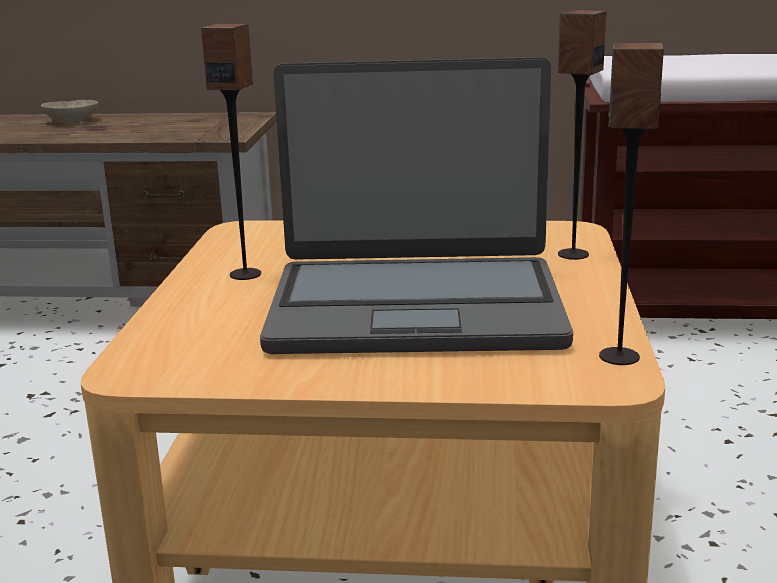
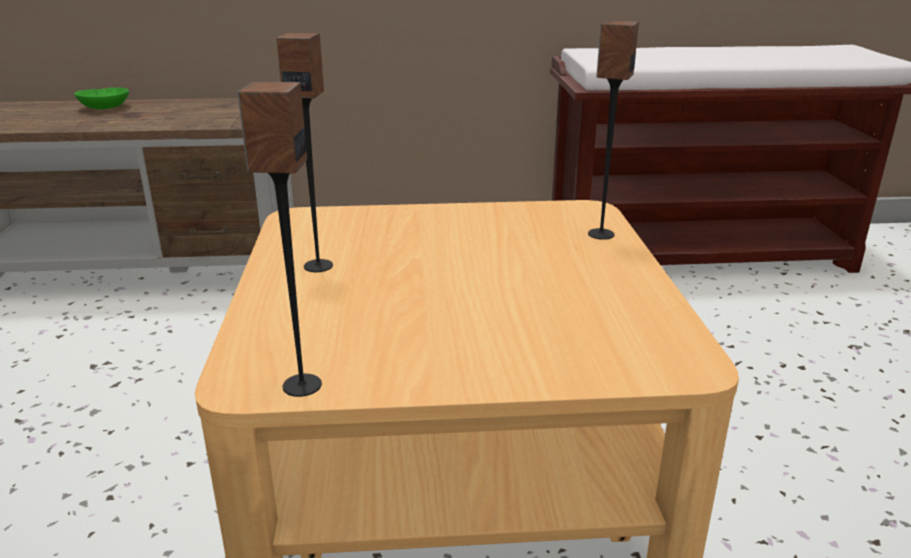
camera: 10 degrees left, 5 degrees up
(71, 121) = (104, 108): beige bowl -> green bowl
(415, 307) = (487, 296): laptop -> none
(618, 356) = (685, 340): speaker -> speaker (301, 385)

